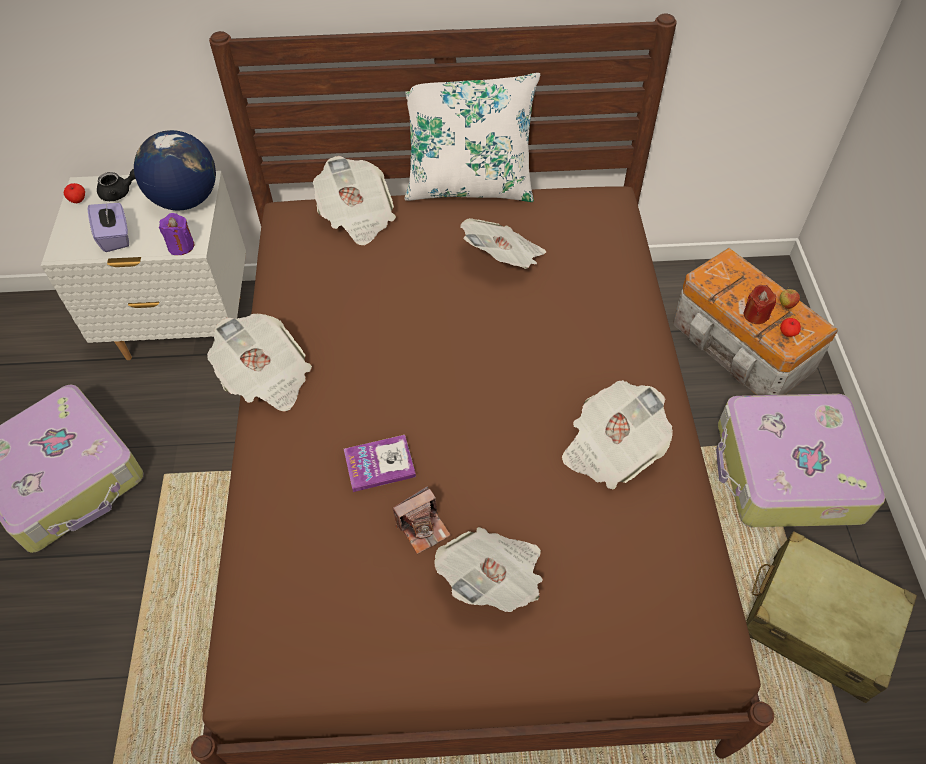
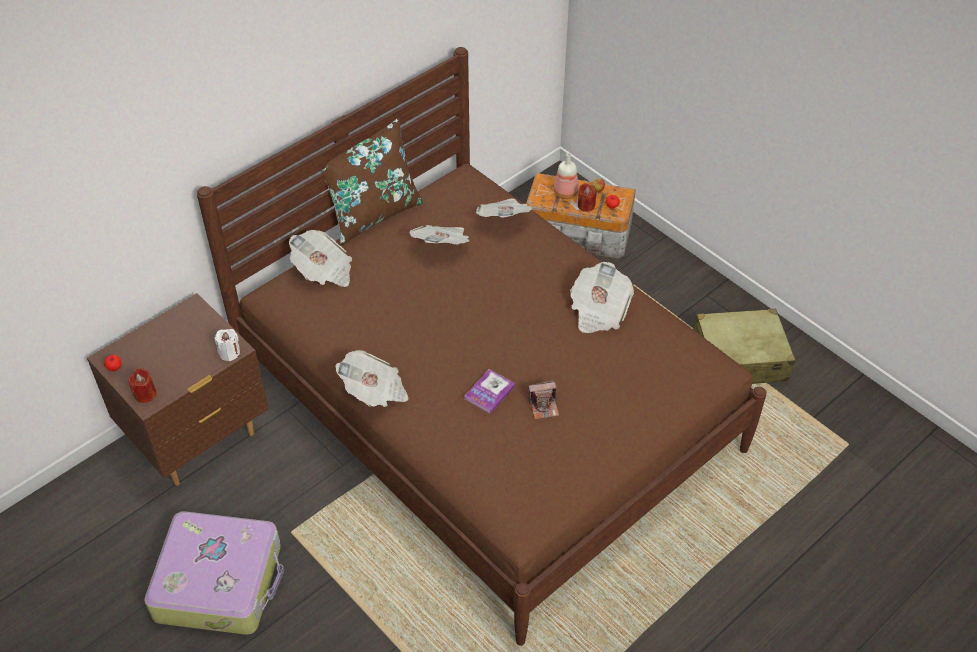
camera: 40 degrees left, 5 degrees down
(71, 241) = (145, 394): none -> red candle
(115, 237) = (175, 373): purple tissue box -> none
(120, 193) = (140, 346): black teapot -> none
(181, 246) = (229, 353): purple candle -> white candle
(184, 328) = (198, 439): white nightstand -> brown nightstand
(185, 200) = (195, 324): globe -> none
(423, 527) = (543, 406): camera -> camera turned 60 degrees clockwise
(469, 186) = (373, 214): white pillow -> brown pillow
(493, 578) = (601, 405): newspaper -> newspaper (504, 219)
(743, 286) = (565, 192): none -> bottle
(787, 472) = (662, 291): suitcase -> none

